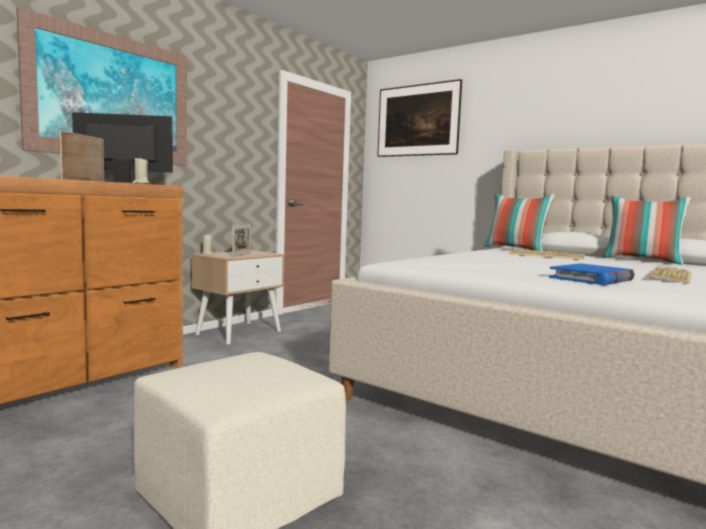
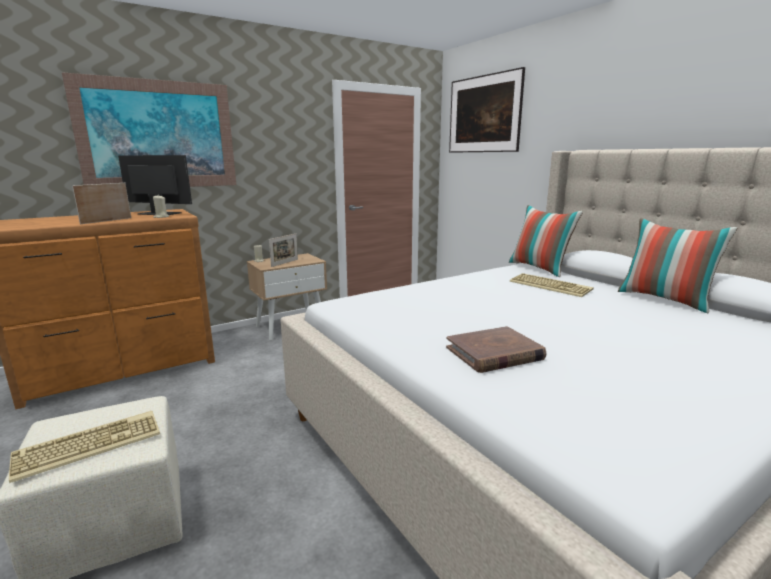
camera: 20 degrees right, 10 degrees up
(591, 279) = (494, 353): blue book -> brown book
(669, 276) = (620, 350): keyboard -> keyboard (90, 443)

